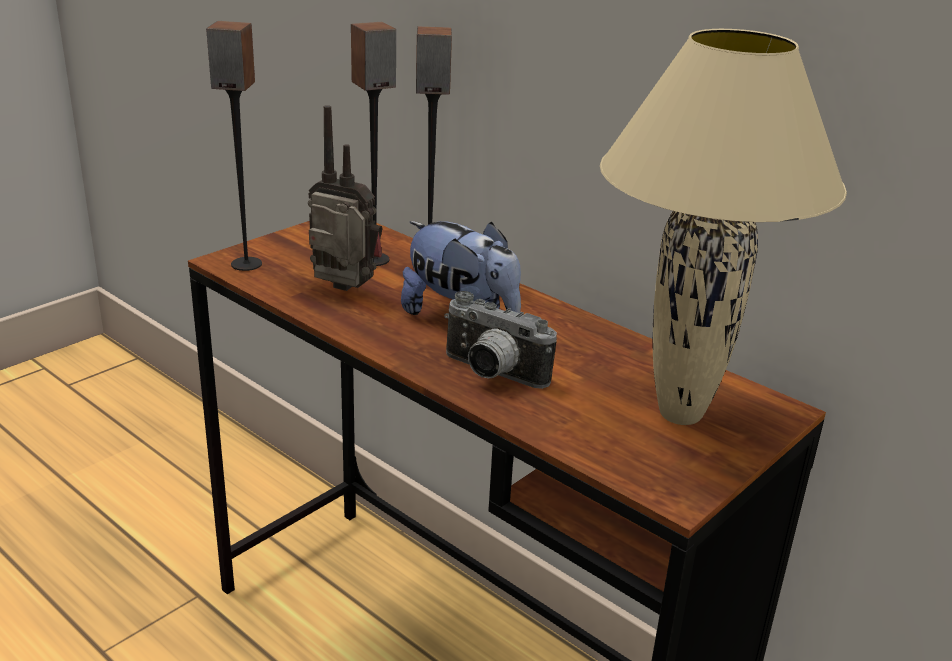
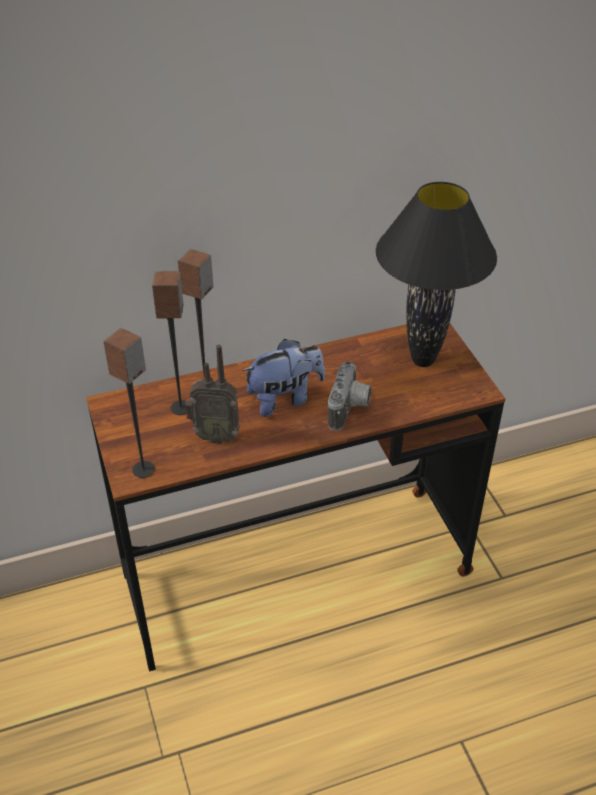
camera: 60 degrees left, 15 degrees up
(342, 291) = (215, 435): radio -> radio turned 135 degrees counterclockwise
(490, 374) = (350, 409): camera -> camera turned 45 degrees counterclockwise
(682, 415) = (424, 360): beige table lamp -> black table lamp

